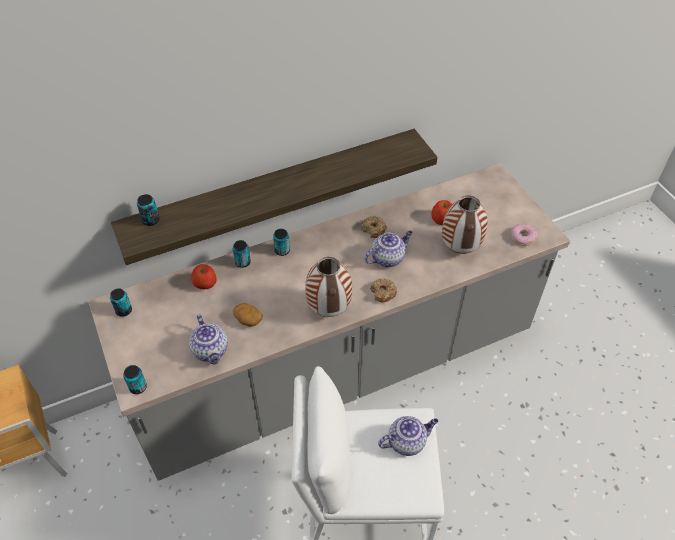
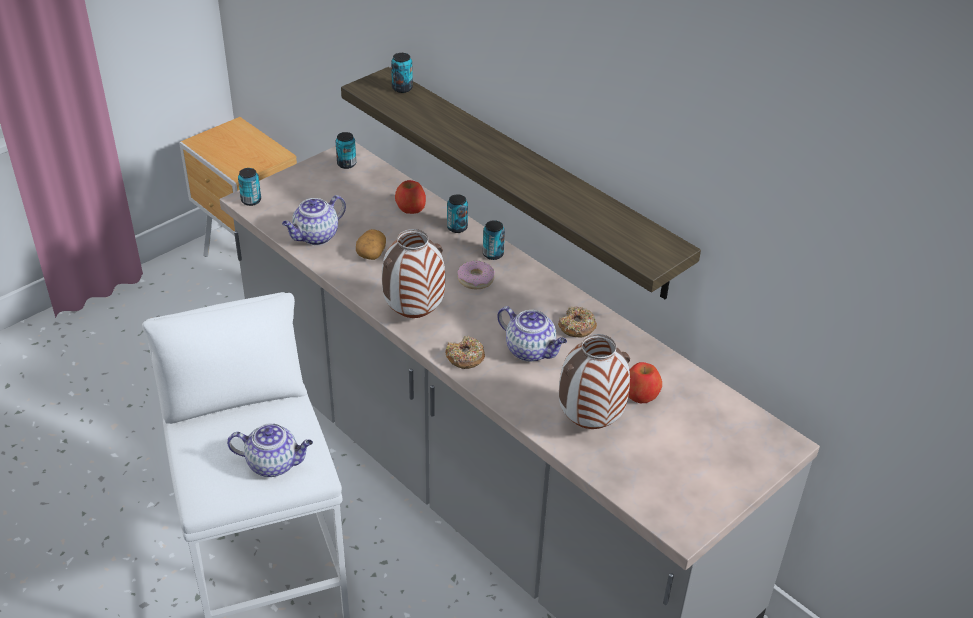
camera: 70 degrees right, 10 degrees down
(407, 441) = (274, 464): teapot -> teapot turned 45 degrees counterclockwise
(522, 237) = (656, 495): donut -> donut (475, 280)

